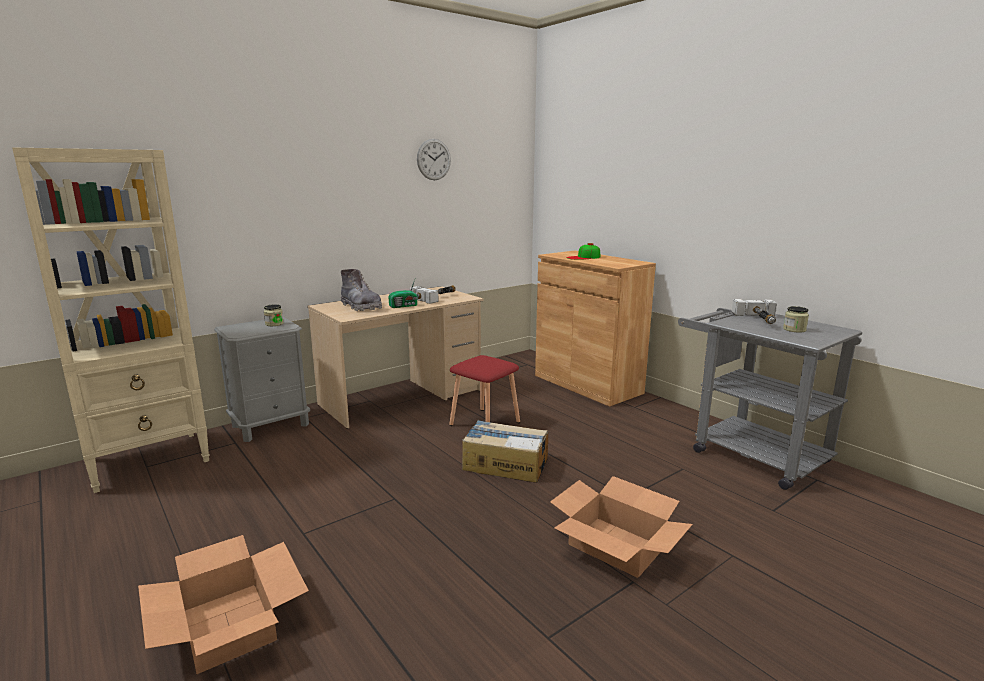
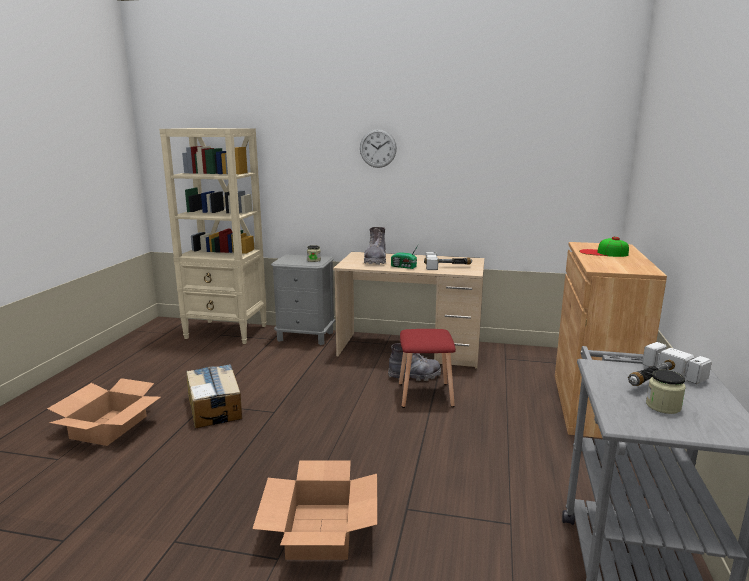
camera: 50 degrees right, 0 degrees up
(433, 159) = (489, 132): wall clock -> wall clock (378, 148)
(448, 414) = (414, 376): none -> grey boot
(505, 464) = (376, 429): cardboard box -> cardboard box (215, 407)

